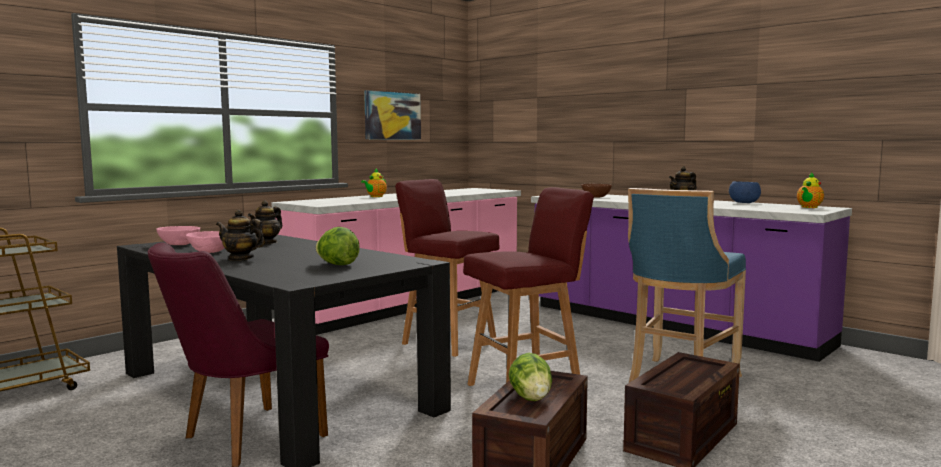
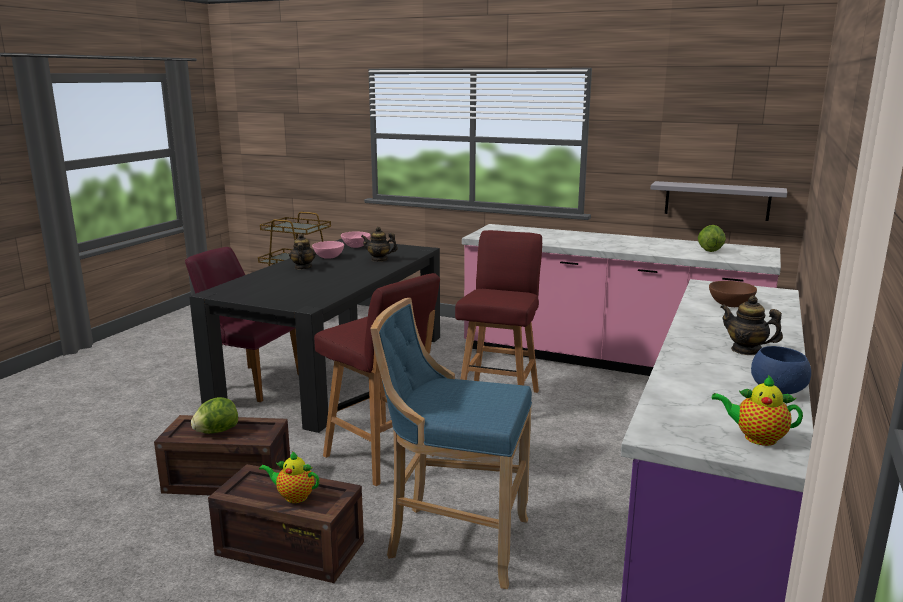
camera: 70 degrees right, 10 degrees up
(337, 264) = (286, 290): lettuce -> lettuce (709, 251)
(375, 196) = (581, 236): teapot -> teapot (293, 496)
(392, 115) = (667, 144): picture -> none
(425, 160) = (717, 200): none -> grey shelf

